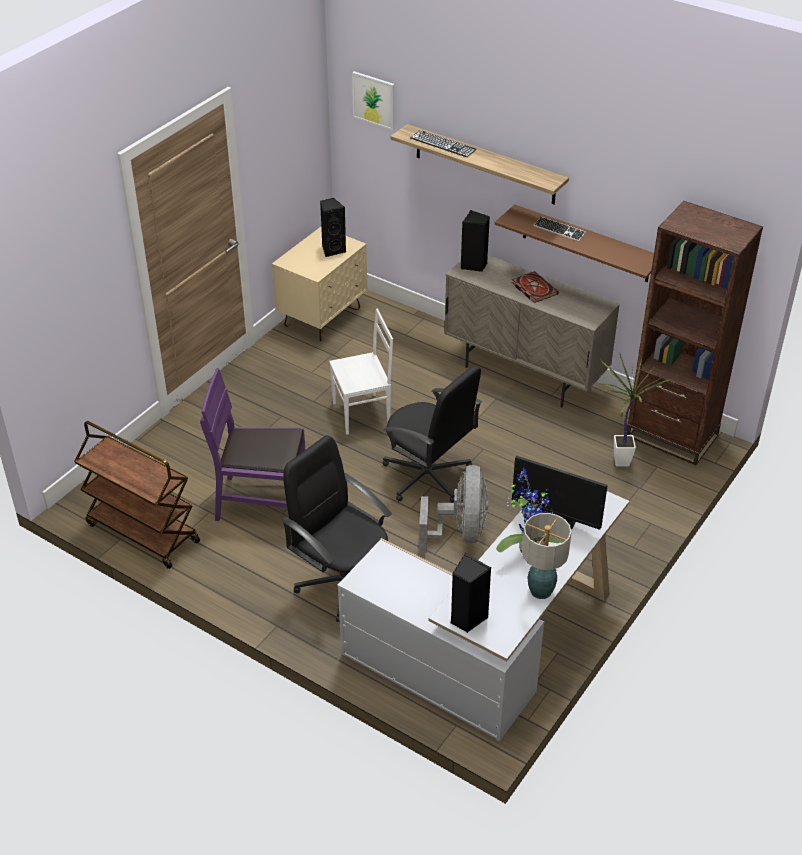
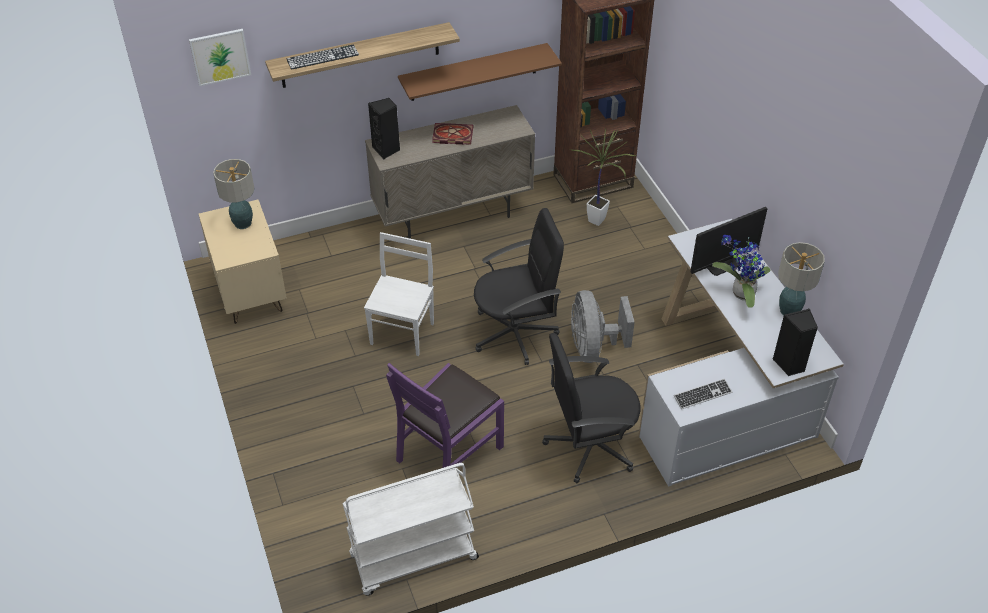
camera: 55 degrees left, 5 degrees up
(142, 533) = (413, 558): brown cart -> white cart
(332, 249) = (242, 223): black speaker -> table lamp
(460, 533) = (593, 347): grey fan -> grey fan turned 135 degrees counterclockwise
(559, 230) = (459, 72): keyboard -> keyboard (702, 395)

